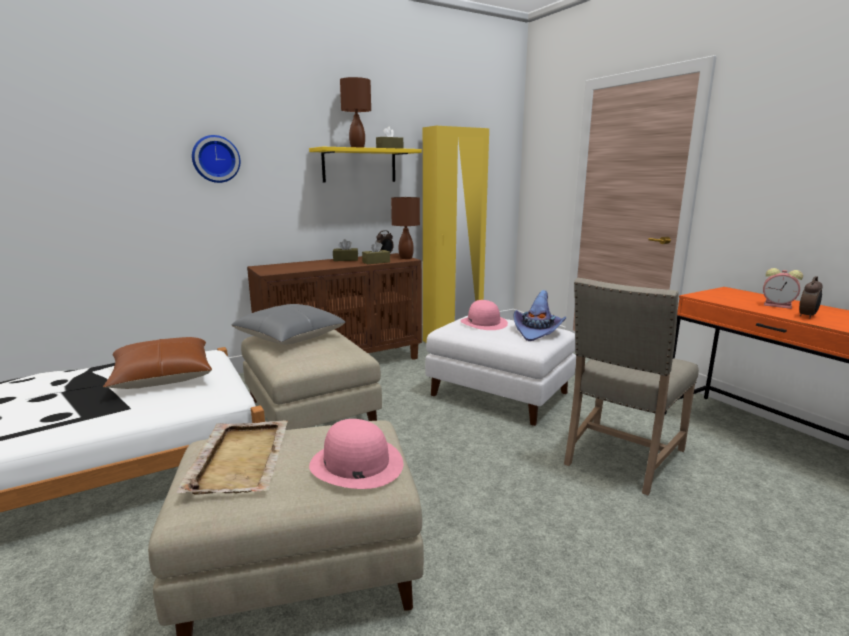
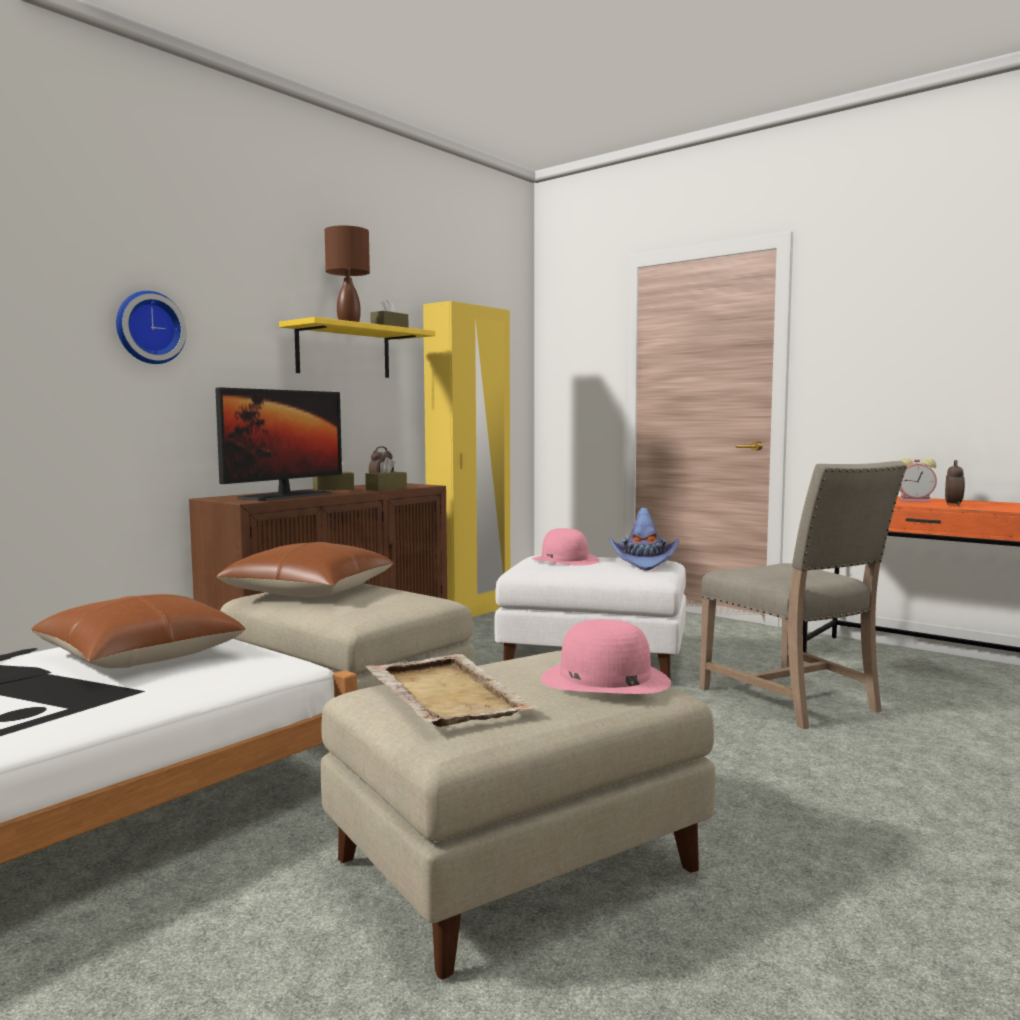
camera: 20 degrees left, 10 degrees down
(290, 337) = (309, 591): grey pillow -> brown pillow
(302, 267) = (286, 496): none -> monitor
(406, 258) = (420, 484): brown table lamp -> none
(620, 457) = (794, 700): beige chair -> beige chair turned 45 degrees counterclockwise

